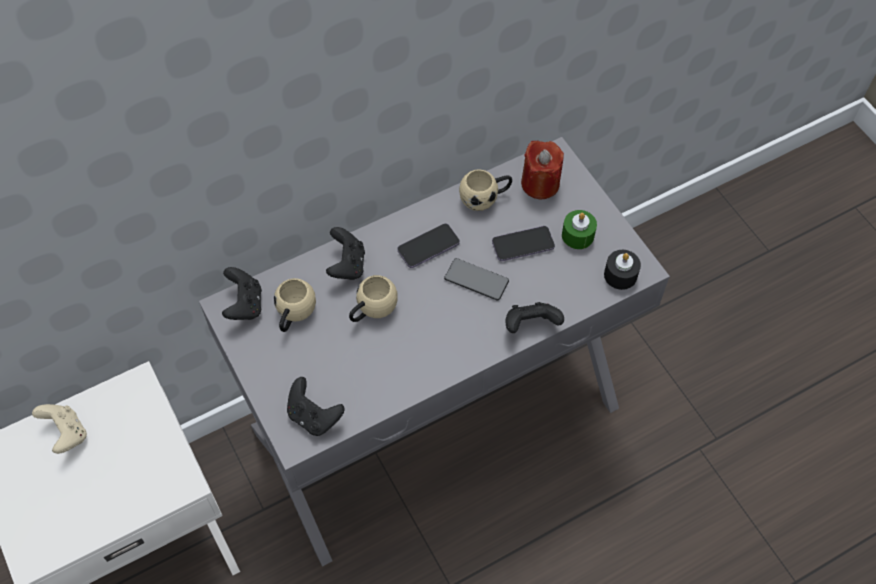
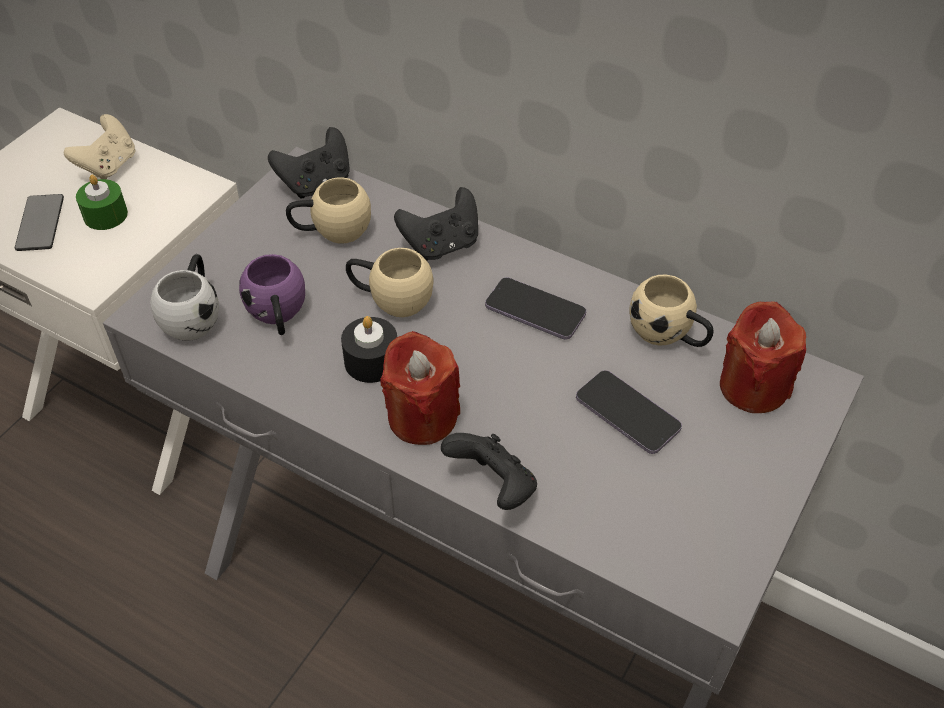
camera: 60 degrees right, 10 degrees down
(314, 416) = (194, 314): black game controller -> white mug
(346, 373) = (278, 316): none -> purple mug
(467, 335) = (422, 417): none -> red candle
(476, 280) = (523, 386): phone -> phone (40, 224)
(577, 235) = (703, 475): green candle -> green candle (105, 215)
(620, 275) = (678, 568): black candle -> black candle (371, 361)

